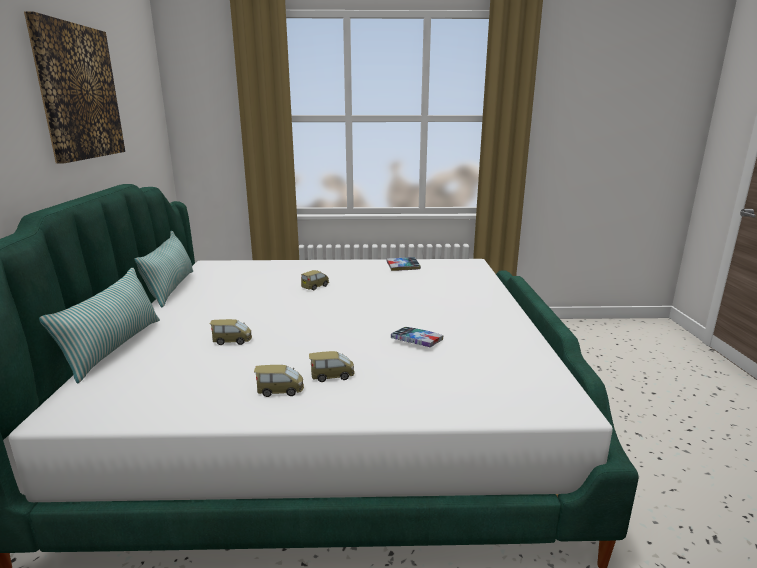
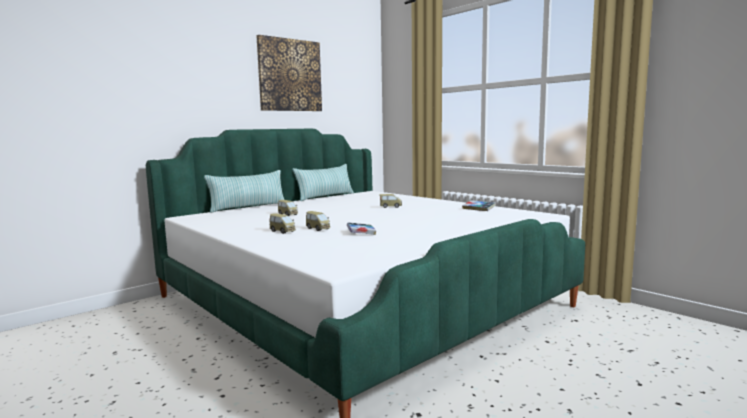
camera: 50 degrees right, 10 degrees down
(280, 390) = (251, 229): toy car -> toy car (318, 228)

